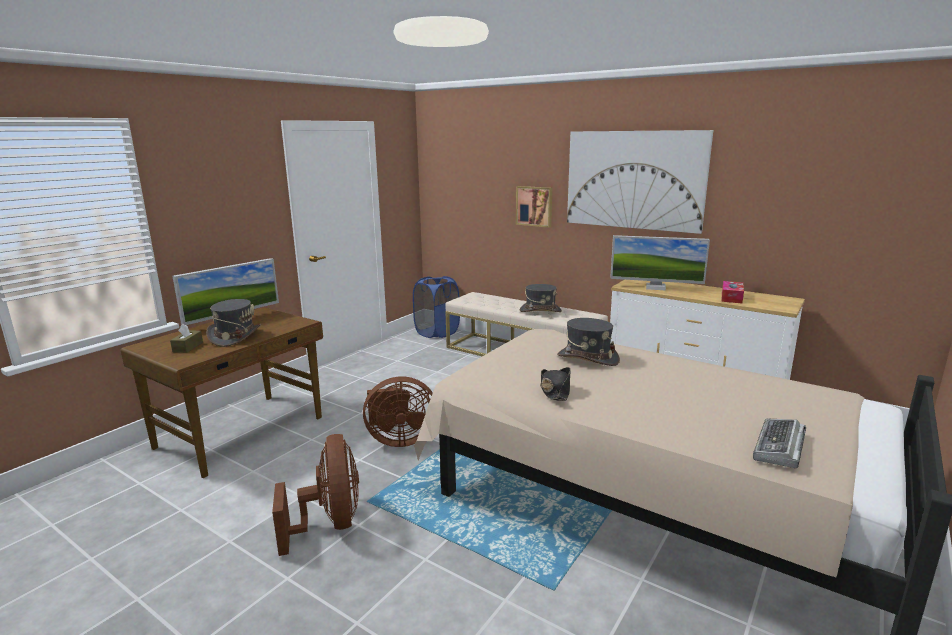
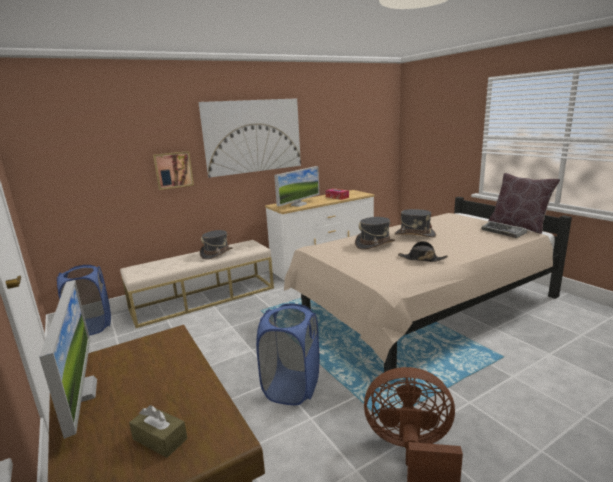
camera: 65 degrees left, 0 degrees up
(235, 336) = (164, 389): grey hat -> grey hat (415, 234)
(399, 440) = (292, 387): brown fan -> blue laundry basket
(866, 466) = (518, 226): none -> brown pillow

